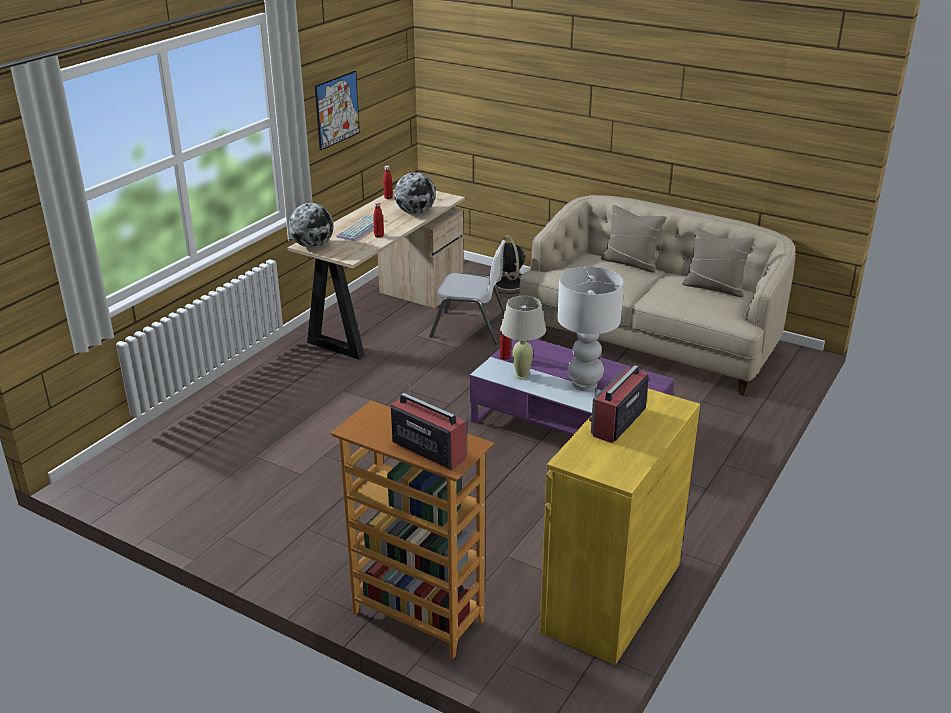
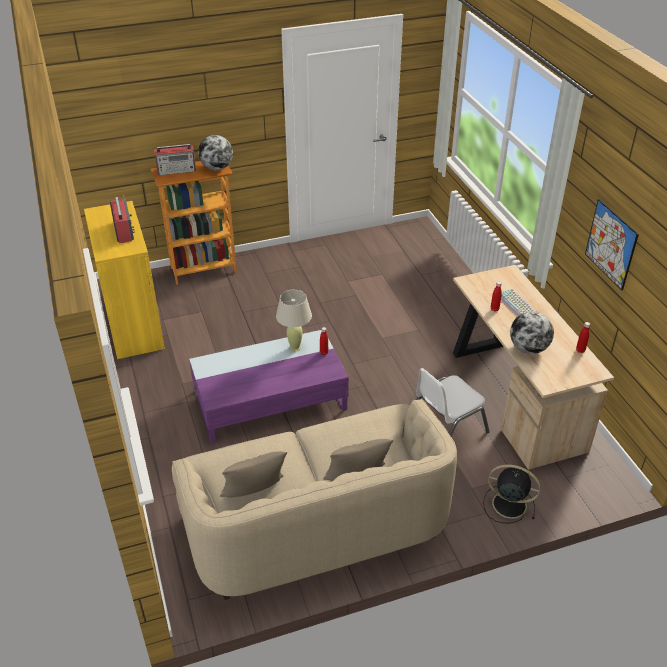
camera: 130 degrees right, 10 degrees up
(312, 245) = (506, 274): globe -> globe (217, 168)
(585, 385) = (251, 366): white table lamp -> none

